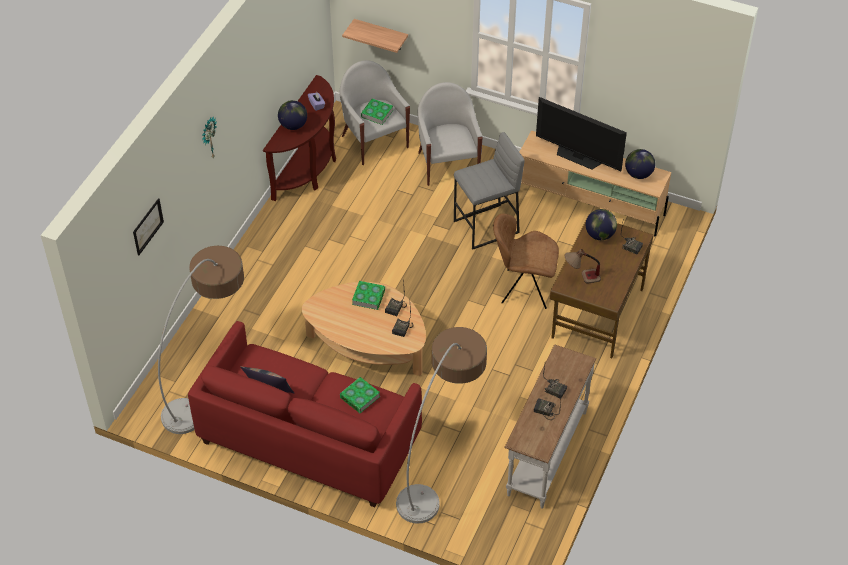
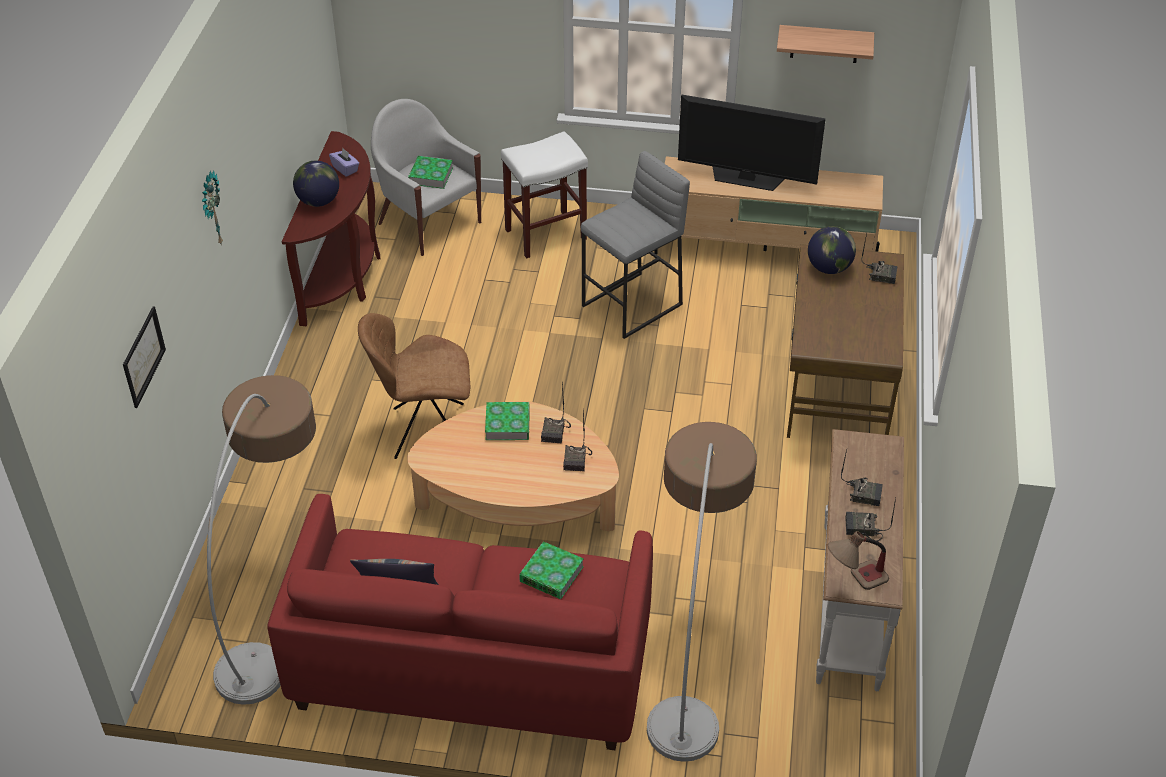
camera: 15 degrees left, 5 degrees down
(381, 35) = (418, 56): shelf -> shelf (824, 44)
(448, 164) = (546, 234): white armchair -> white stool
(524, 289) = (719, 378): brown chair -> brown chair (425, 431)
(581, 278) = (828, 330): table lamp -> table lamp (854, 582)
(638, 174) = (840, 186): globe -> none

